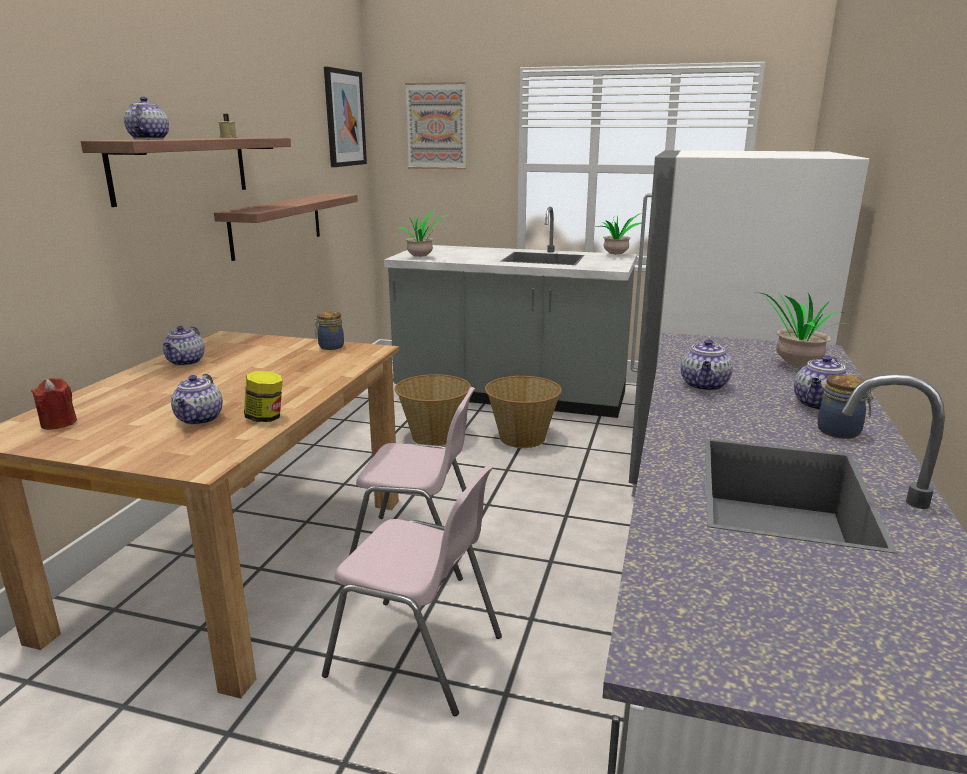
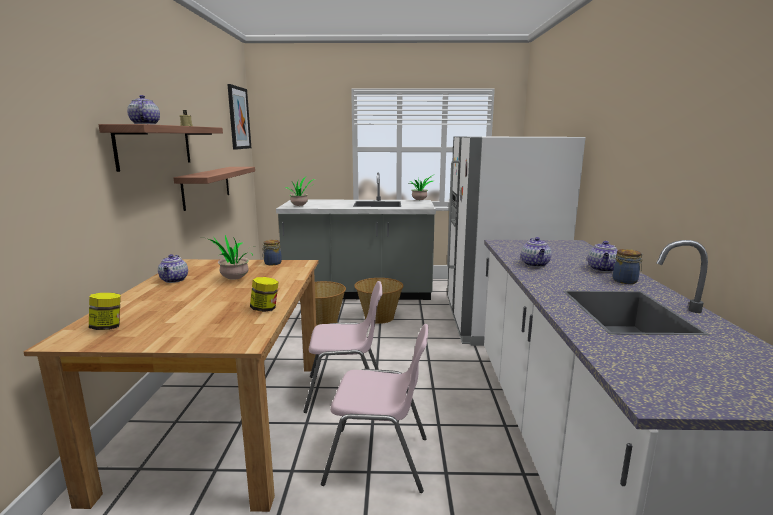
camera: 15 degrees left, 5 degrees down
(59, 423) = (107, 327): red candle -> jar
(199, 419) = (217, 314): teapot -> none
(436, 126) = (297, 124): picture -> none
(794, 366) = (570, 251): potted plant -> potted plant (232, 280)

